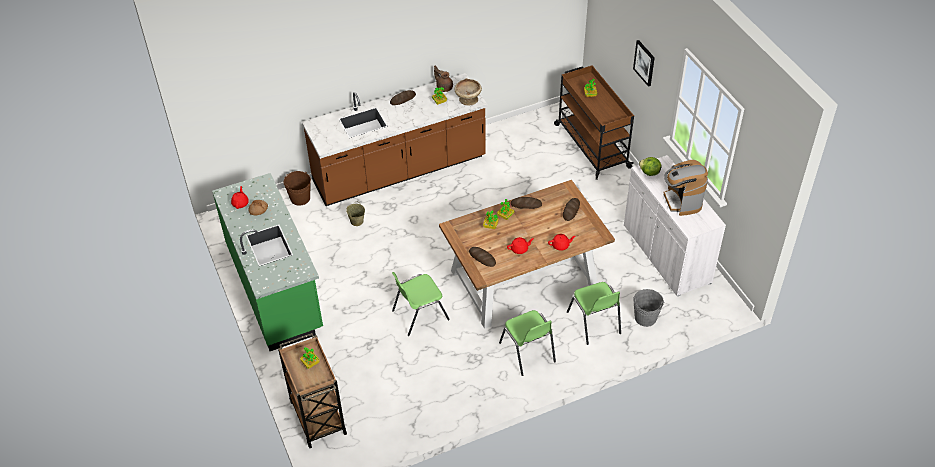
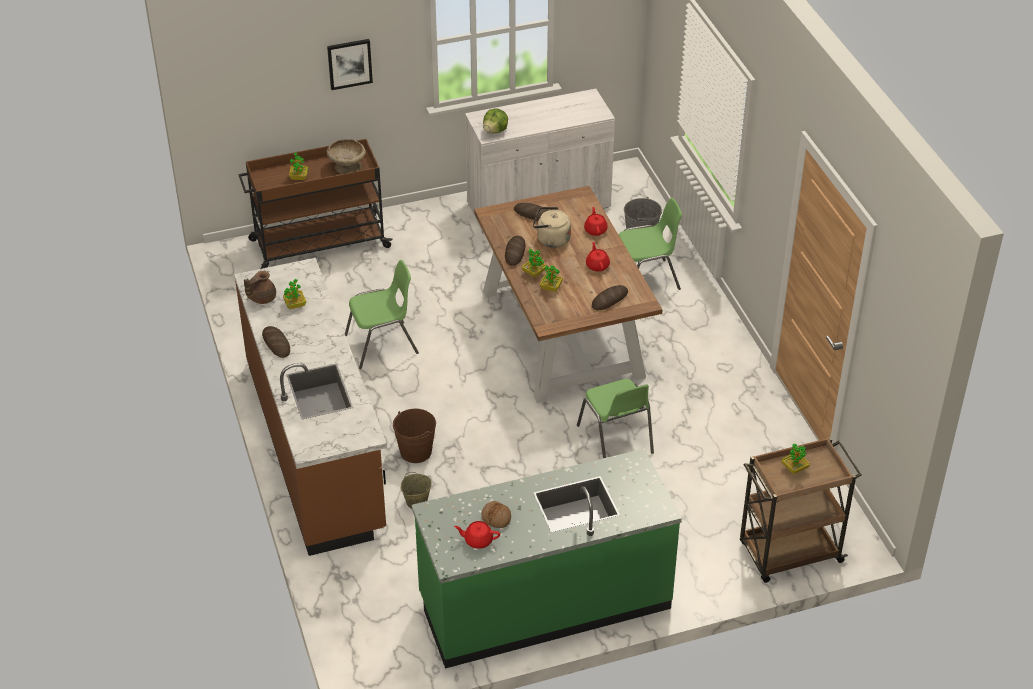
camera: 85 degrees left, 5 degrees down
(300, 198) = (347, 572): brown bucket -> brown bucket (415, 451)
(468, 99) = (298, 275): beige bowl -> beige bowl (347, 167)
(527, 353) = (689, 341): green chair -> green chair (383, 345)
(544, 222) = (551, 240): none -> beige kettle
(682, 201) = (551, 113): coffee machine -> none

